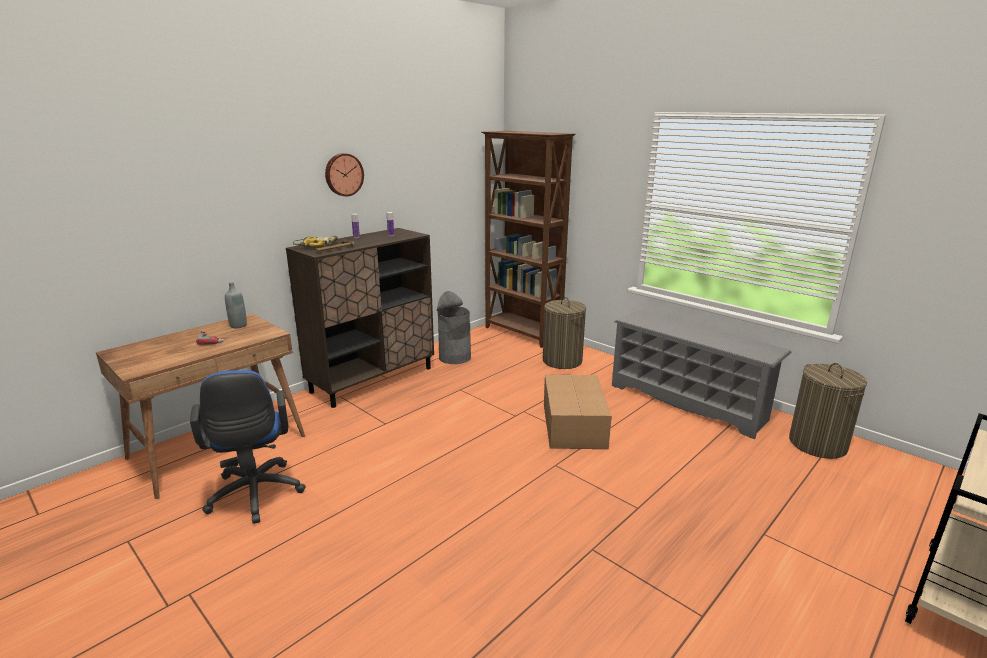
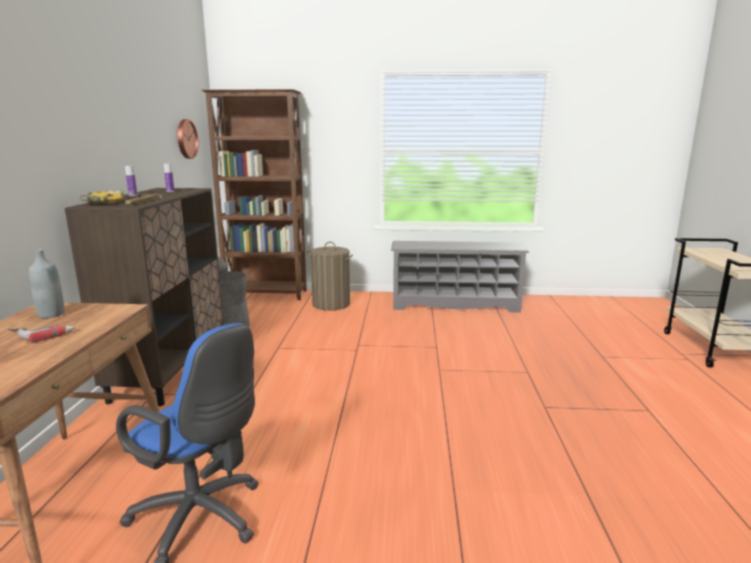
camera: 40 degrees left, 5 degrees down
(343, 174) = (104, 118): wall clock -> wall clock (186, 139)
(574, 424) = (408, 340): cardboard box -> none
(817, 444) = (551, 304): laundry basket -> none

